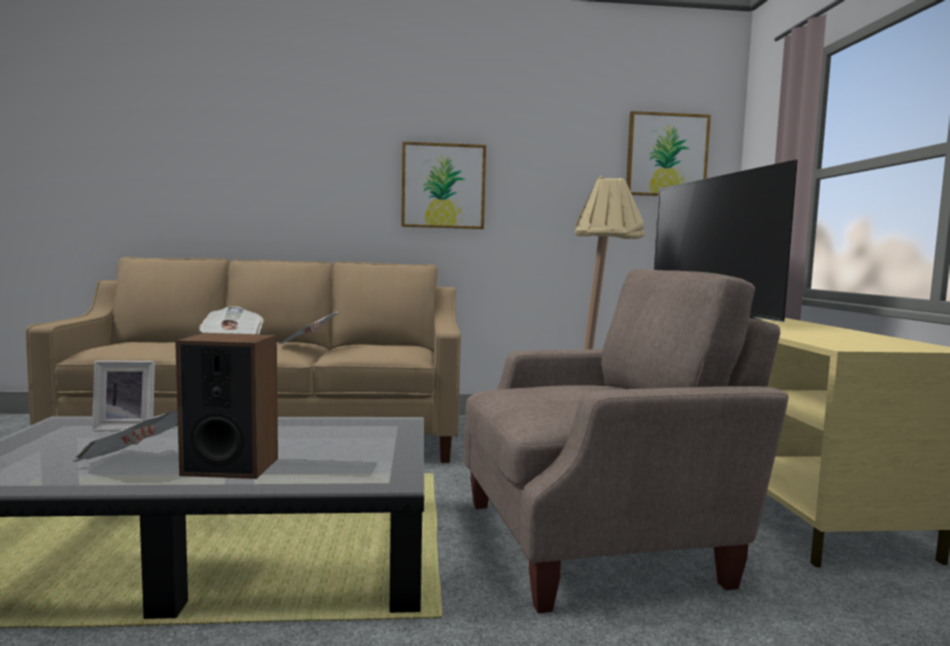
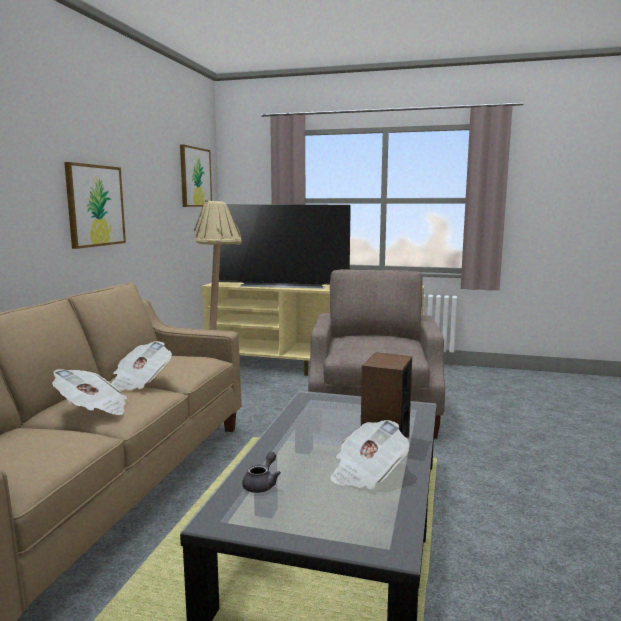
camera: 70 degrees left, 5 degrees up
(127, 427) = (262, 484): picture frame -> grey teapot

